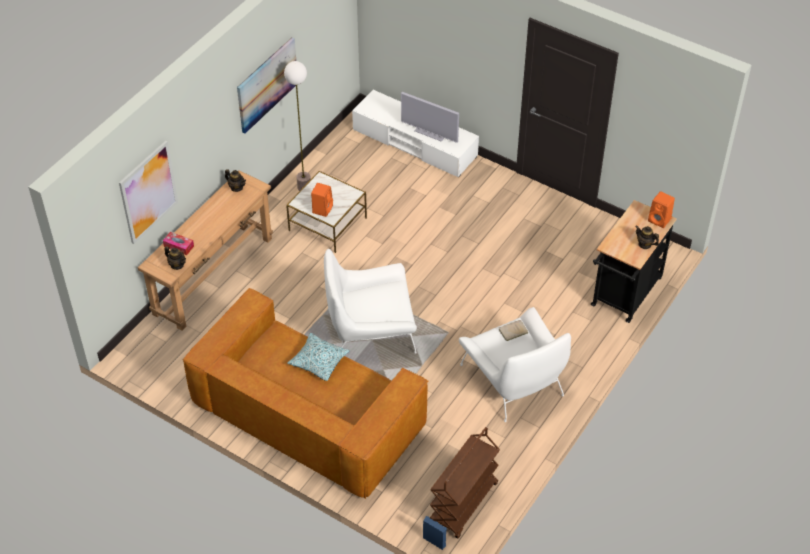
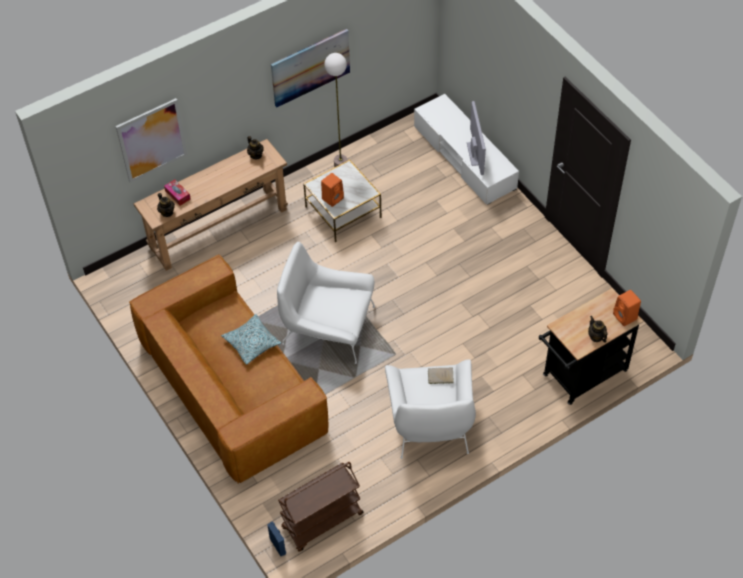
camera: 25 degrees right, 5 degrees up
(430, 132) = (474, 153): television -> television turned 150 degrees counterclockwise

